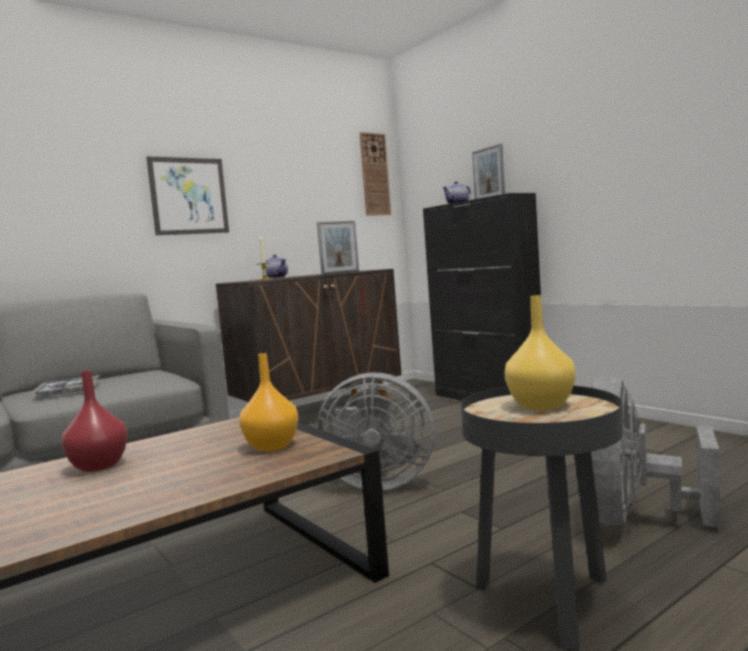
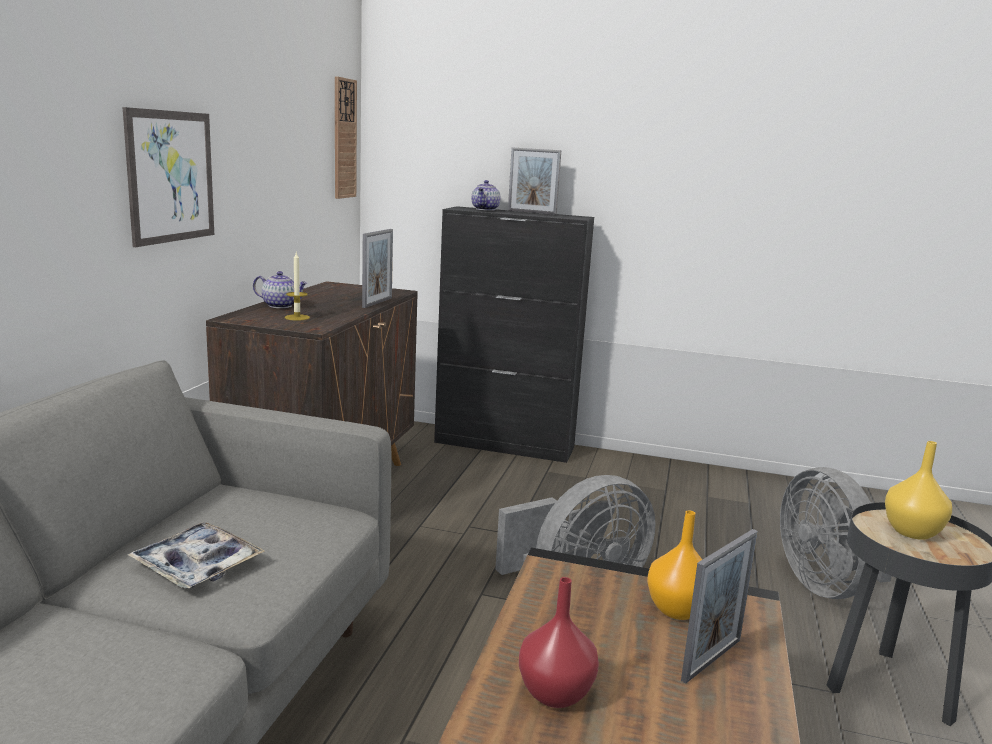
camera: 40 degrees left, 10 degrees up
(222, 471) = (711, 660): none -> picture frame

